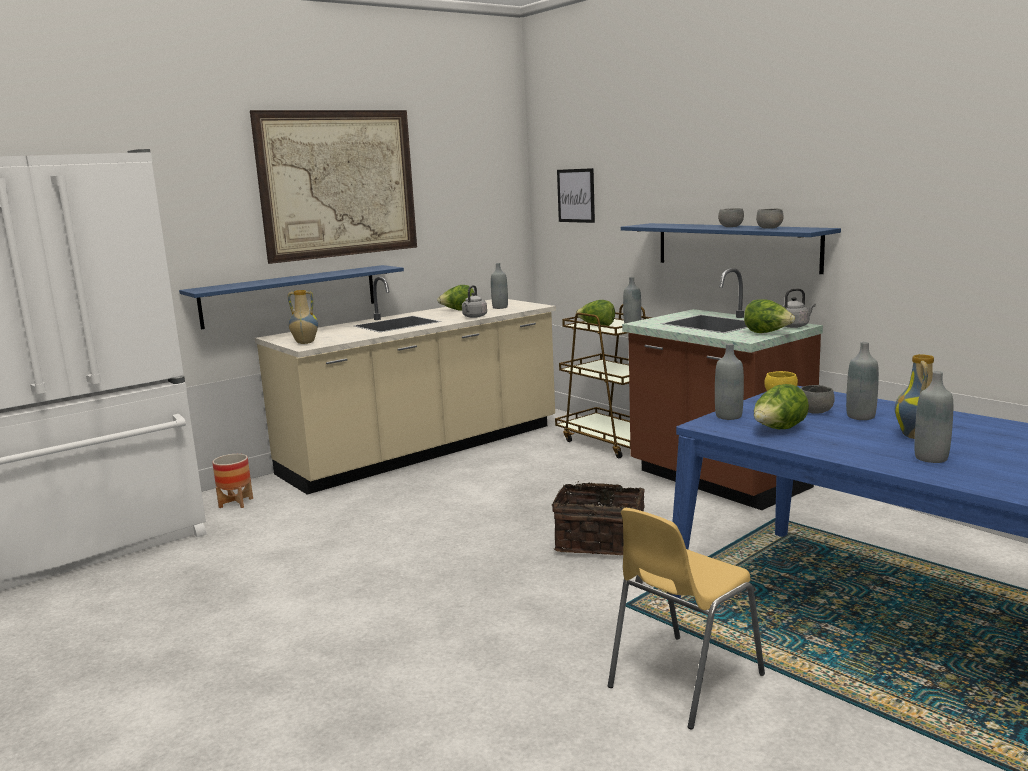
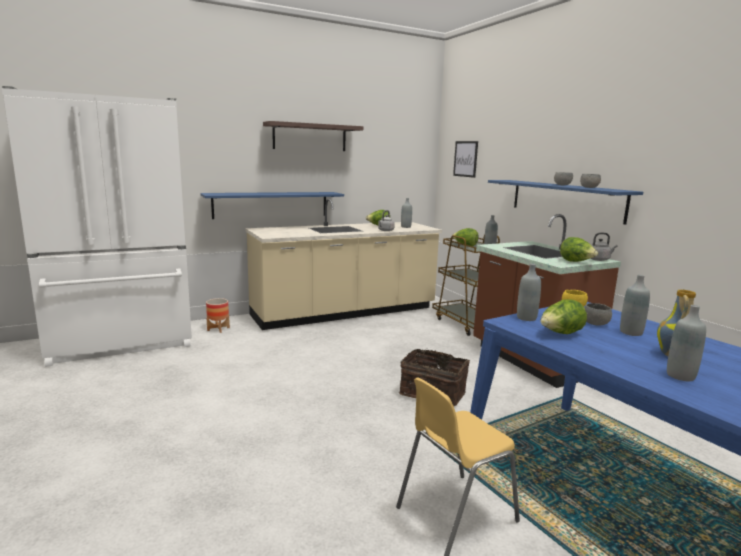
camera: 10 degrees right, 0 degrees up
(304, 343) = (270, 234): vase -> none
(338, 184) = (310, 137): picture -> shelf

